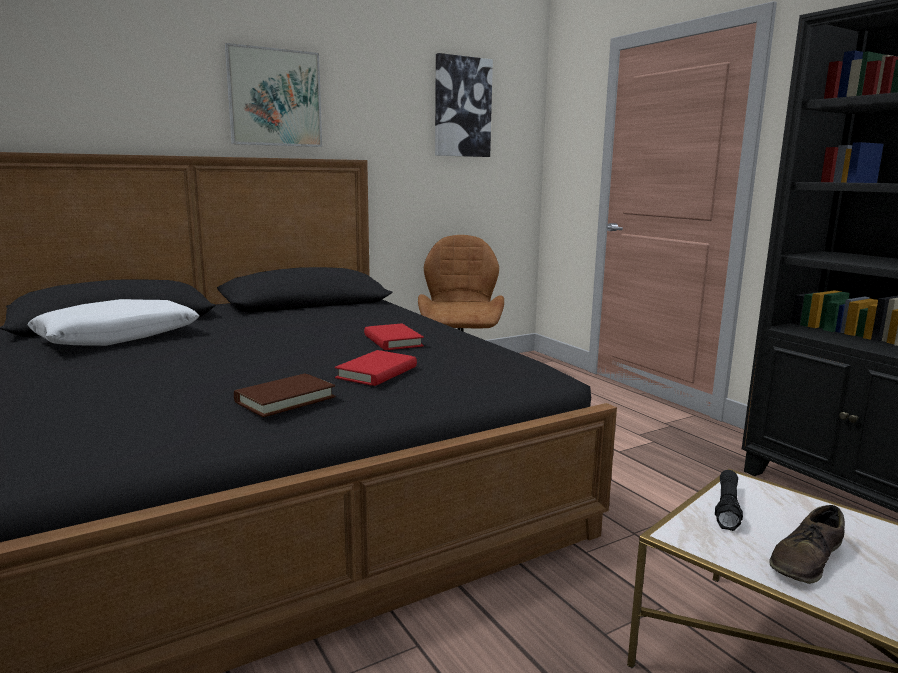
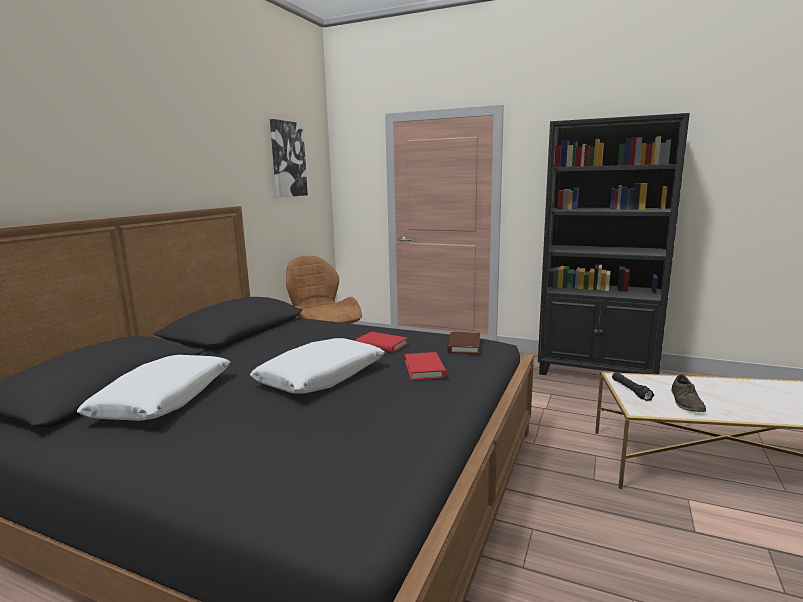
camera: 35 degrees left, 0 degrees up
(263, 353) = (321, 377): none -> white pillow
(275, 98) = (170, 158): picture -> none
(285, 399) = (419, 403): brown book -> brown book (464, 345)

